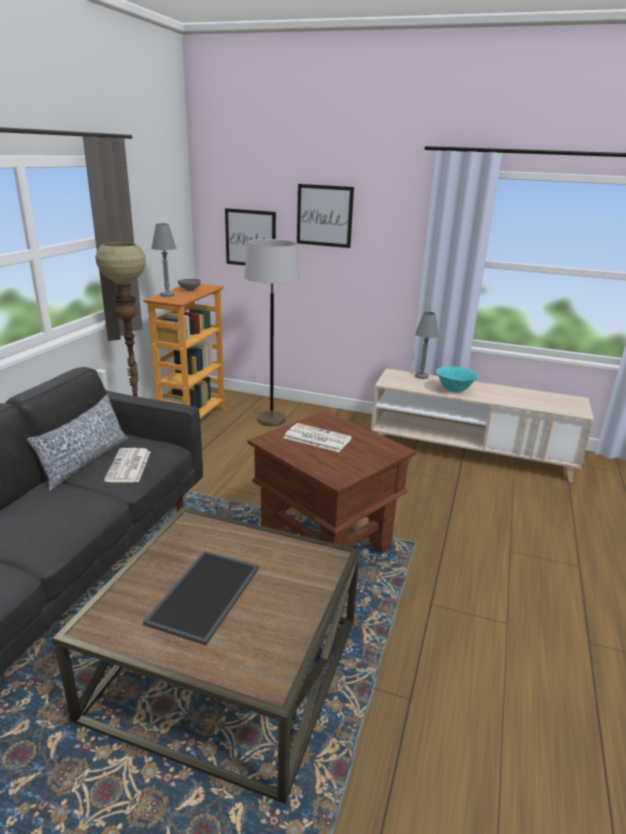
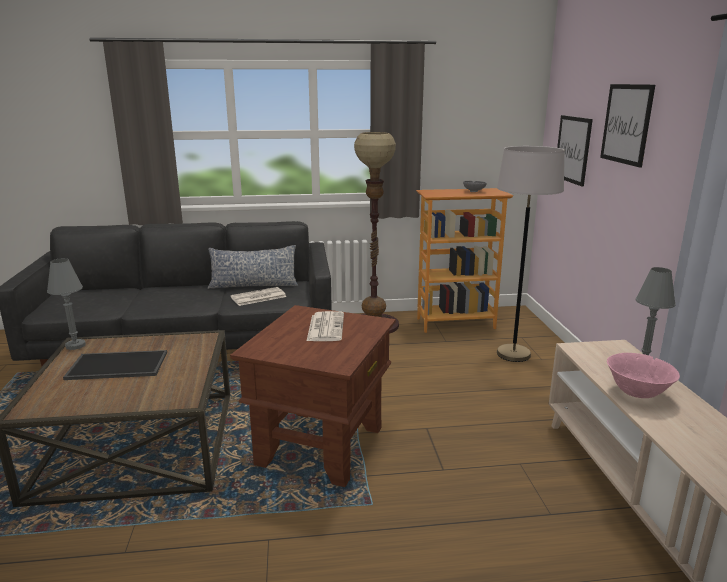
camera: 65 degrees right, 5 degrees down
(167, 295) = (443, 191): grey table lamp -> grey table lamp (75, 345)
(454, 390) = (636, 394): turquoise bowl -> pink bowl

